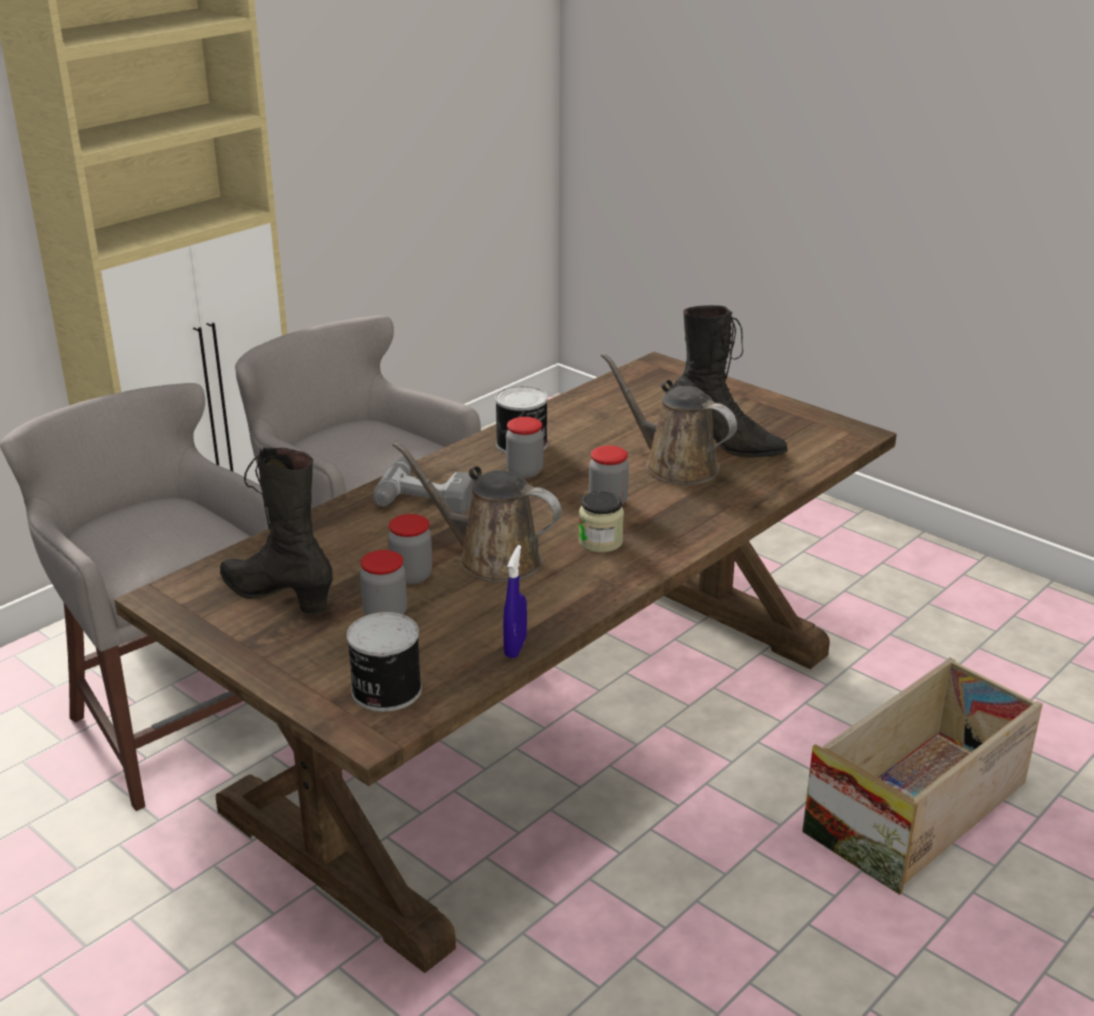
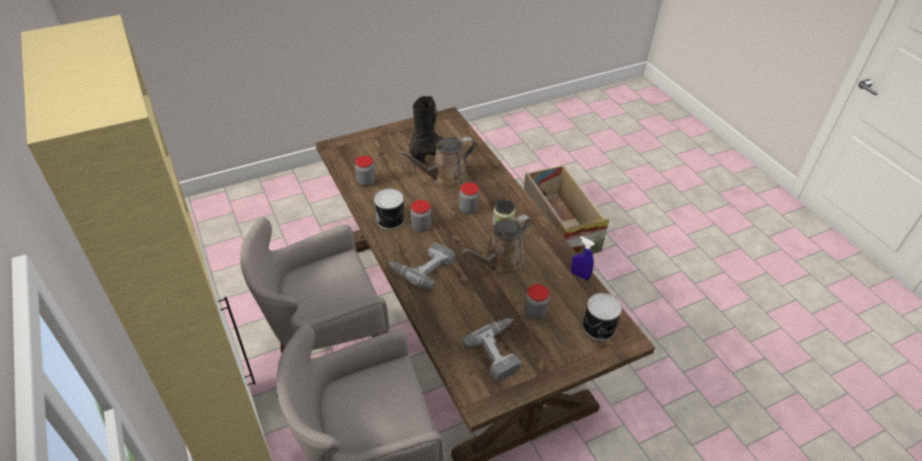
camera: 70 degrees left, 15 degrees up
(277, 596) = (500, 351): black boot -> power drill
(411, 576) = (504, 295): jar -> jar (366, 181)

